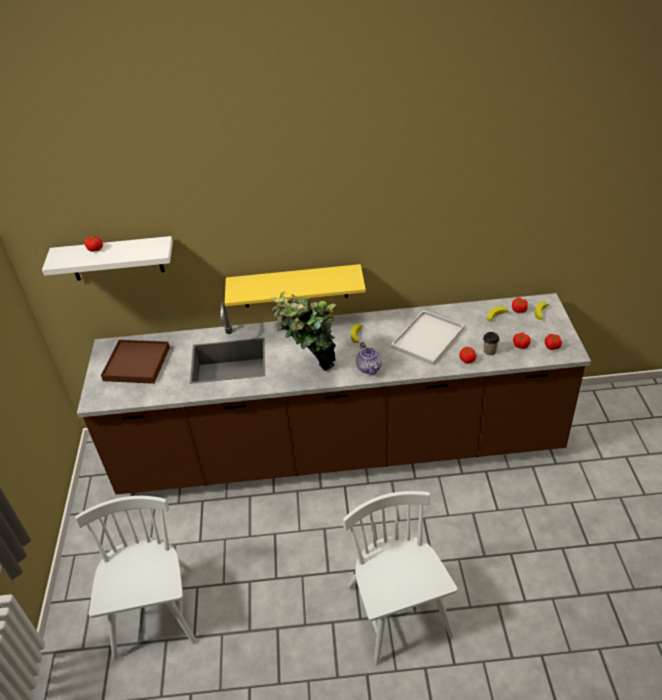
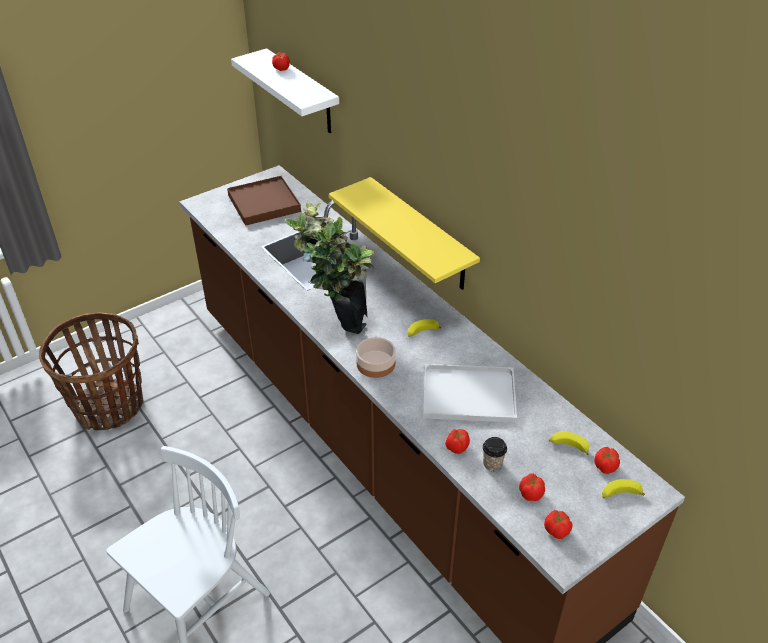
camera: 55 degrees right, 0 degrees up
(154, 612) = (109, 407): white chair -> basket
(369, 368) = (376, 364): teapot -> bowl

